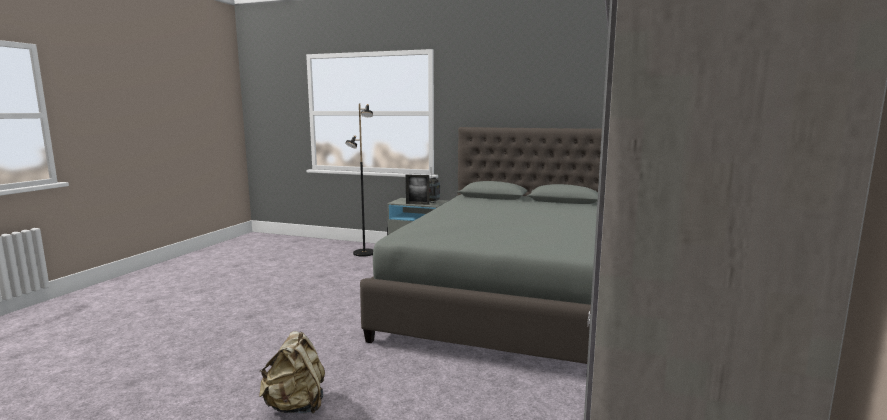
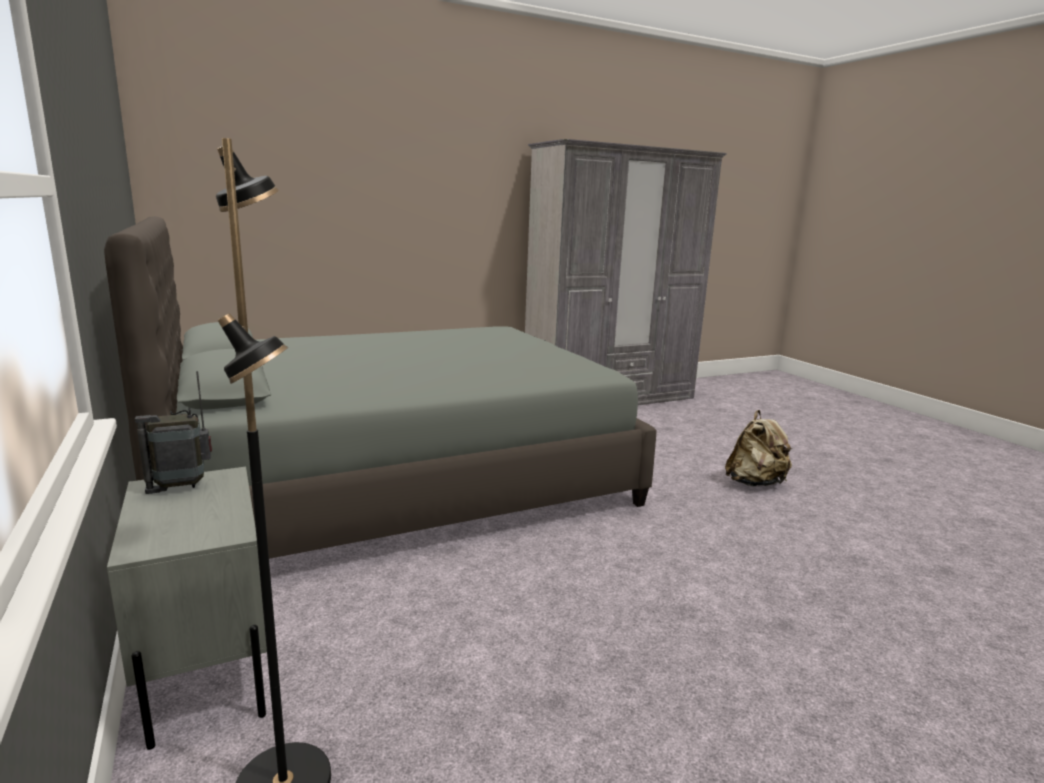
camera: 135 degrees left, 5 degrees up
(417, 204) = (234, 494): picture frame -> none

